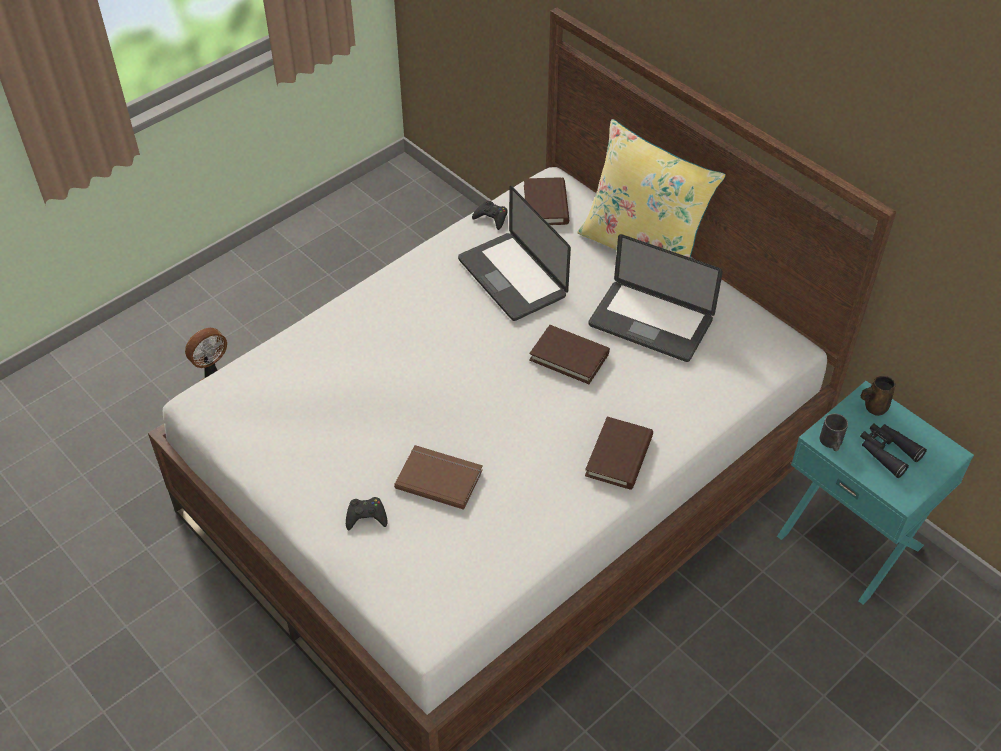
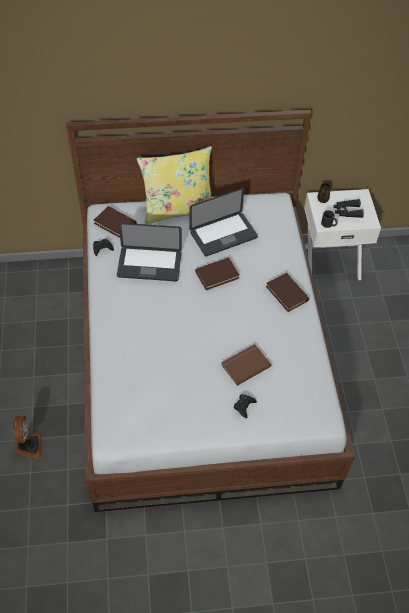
camera: 55 degrees left, 5 degrees up
(851, 539) = (330, 261): turquoise nightstand -> white nightstand

